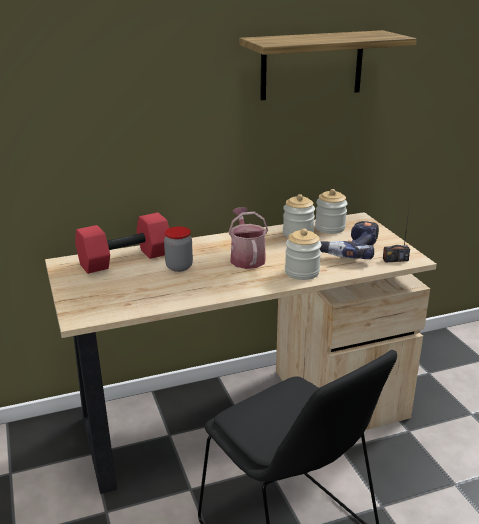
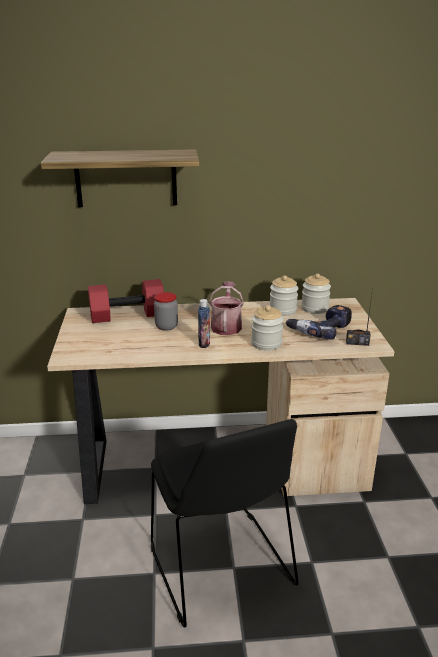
camera: 15 degrees right, 0 degrees up
(234, 281) = (204, 344): none -> bottle
(312, 65) = (306, 161): shelf -> shelf (126, 178)

